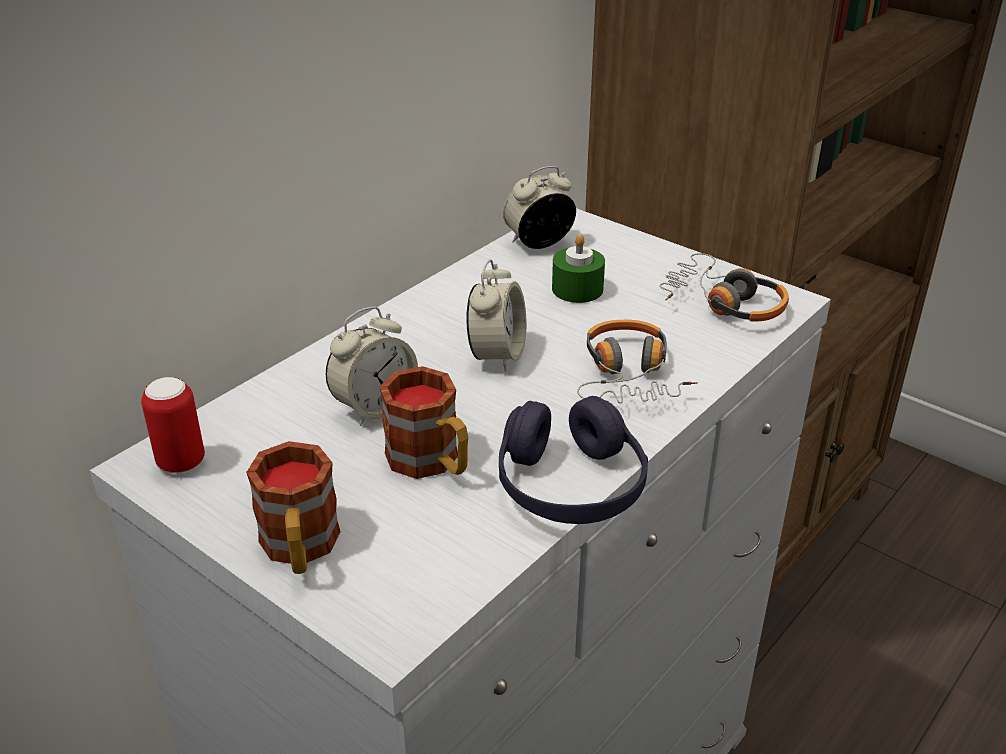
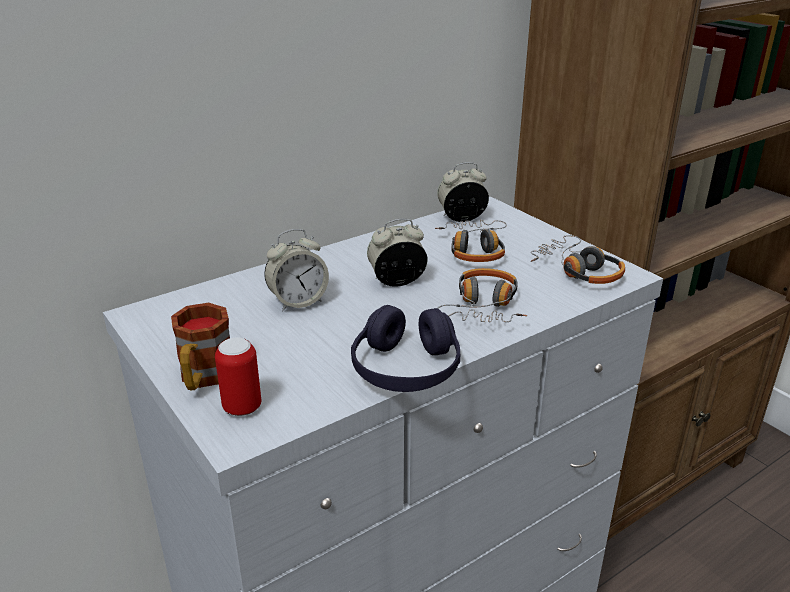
camera: 15 degrees right, 5 degrees down
(181, 462) = (159, 316): can -> can (242, 407)
(431, 462) = (318, 340): mug -> none
(497, 355) = (397, 282): alarm clock -> alarm clock turned 135 degrees counterclockwise
(577, 289) = (474, 249): green candle -> headphones

